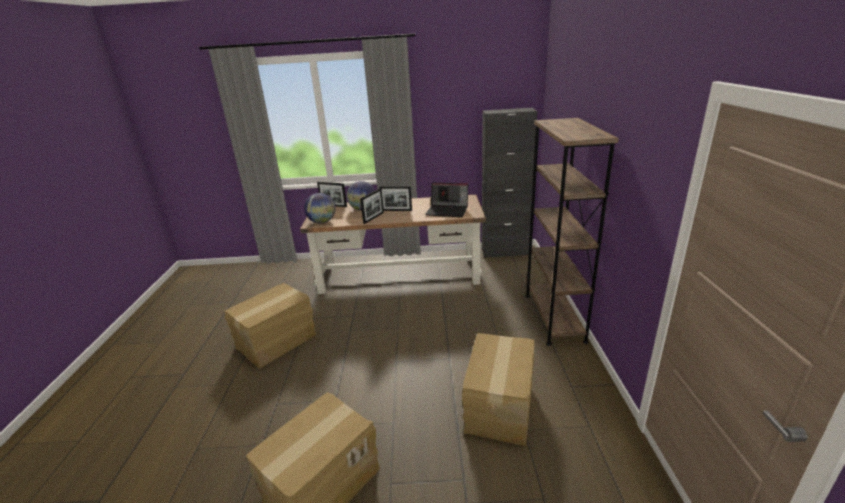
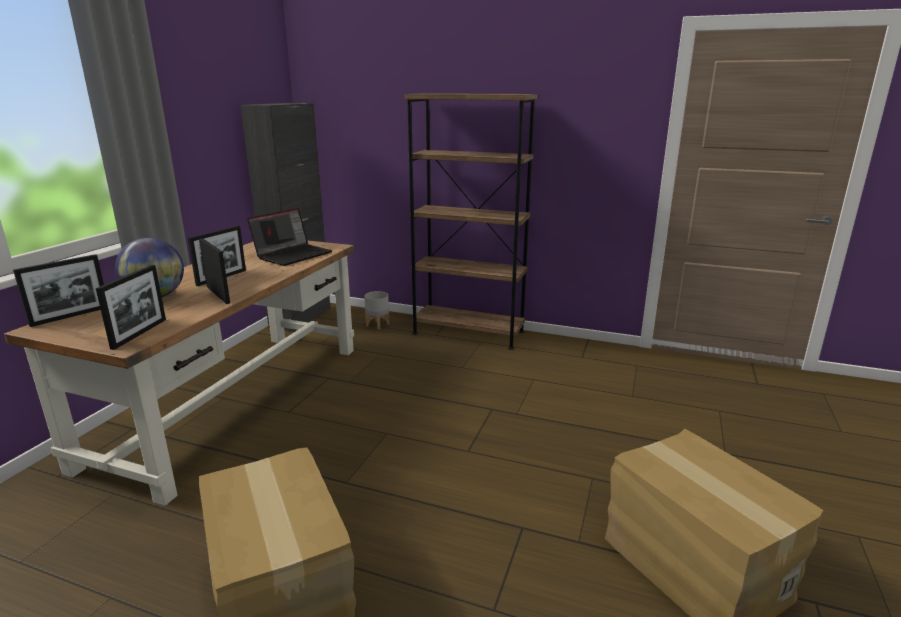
camera: 70 degrees left, 5 degrees down
(322, 222) = (139, 333): globe -> picture frame
(500, 407) = (595, 399): cardboard box -> none
(524, 279) = (378, 325): none -> grey planter

